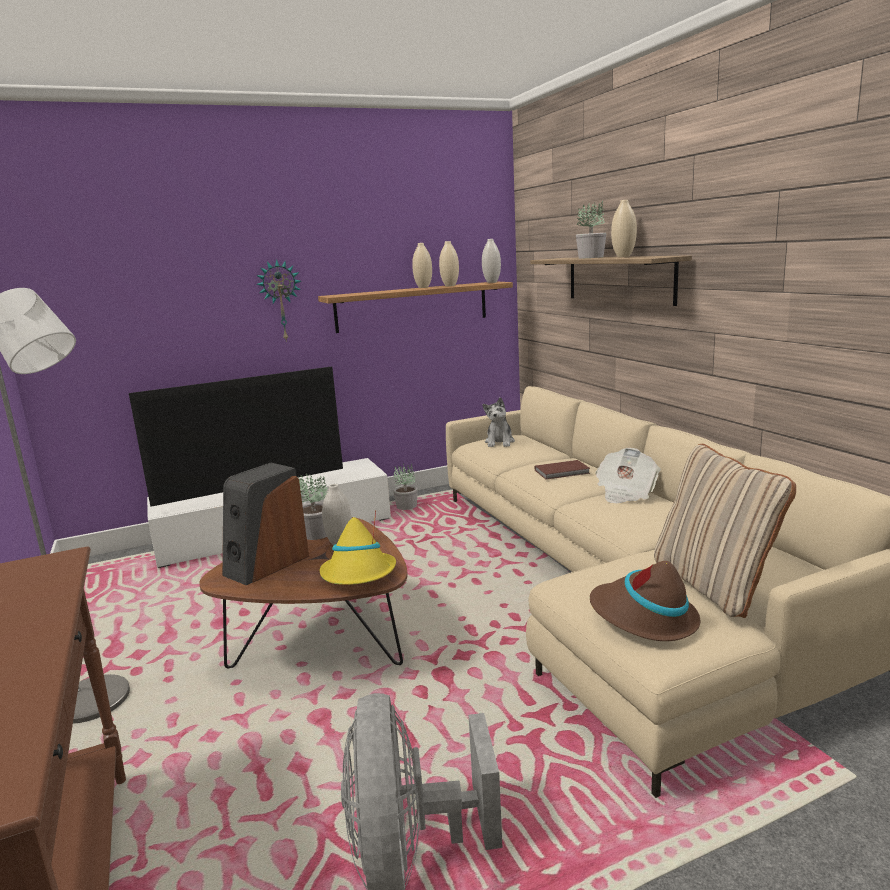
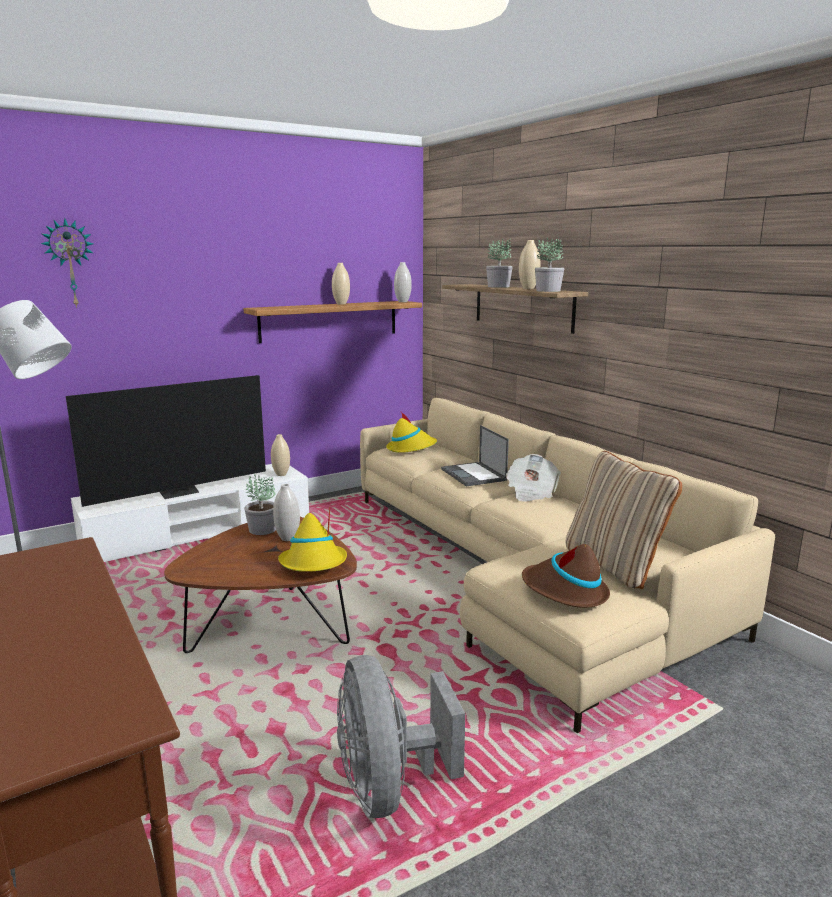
camera: 10 degrees left, 0 degrees up
(266, 565) = (224, 557): speaker -> none
(280, 301) = (208, 311): wall clock -> wall clock (70, 263)
(406, 506) = (321, 507): potted plant -> potted plant (548, 291)
(450, 286) = (366, 303): beige vase -> beige vase (281, 474)
(499, 442) = (411, 448): plush toy -> yellow hat
(563, 472) = (474, 475): brown book -> laptop

